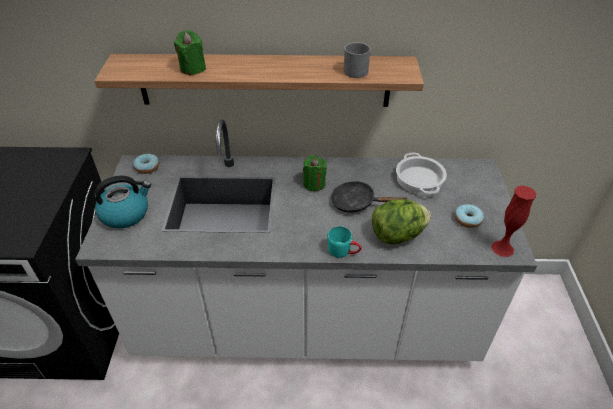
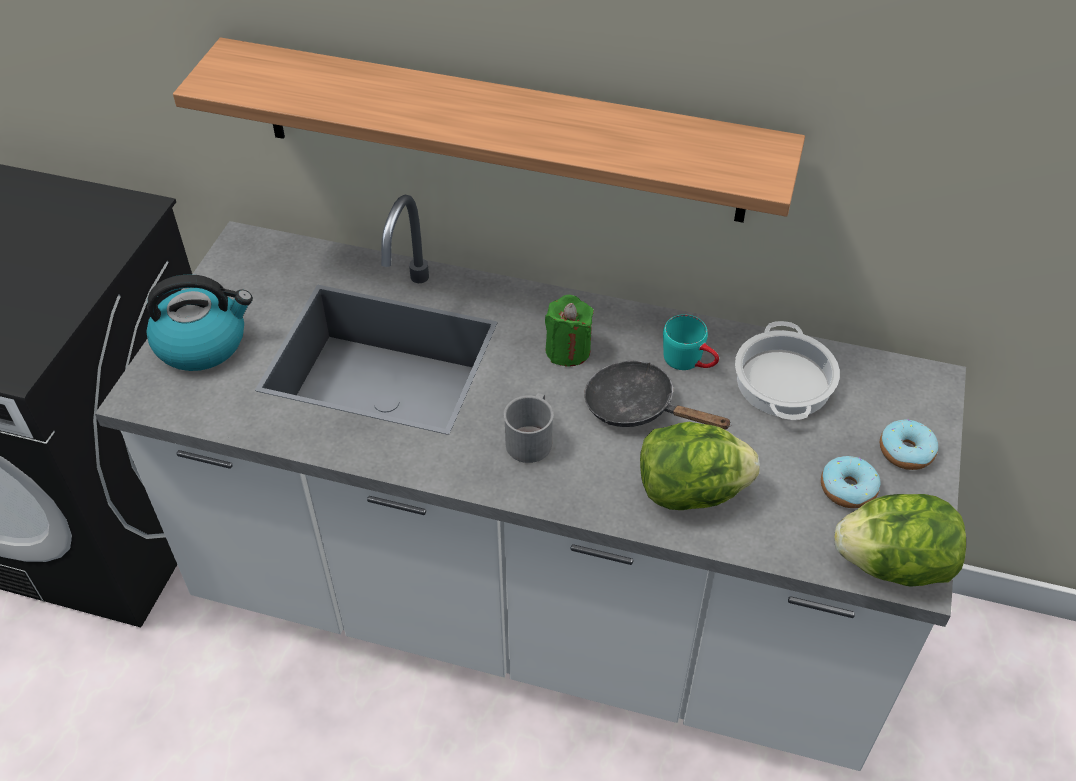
camera: 15 degrees right, 5 degrees up
(147, 167) = (267, 256): donut -> donut (906, 451)
(192, 68) = (355, 95): green candle -> none
(344, 251) = (574, 502): turquoise mug -> turquoise mug (690, 361)
(355, 69) = (665, 148): grey mug -> grey mug (531, 438)
(502, 248) = (893, 564): red vase -> lettuce

